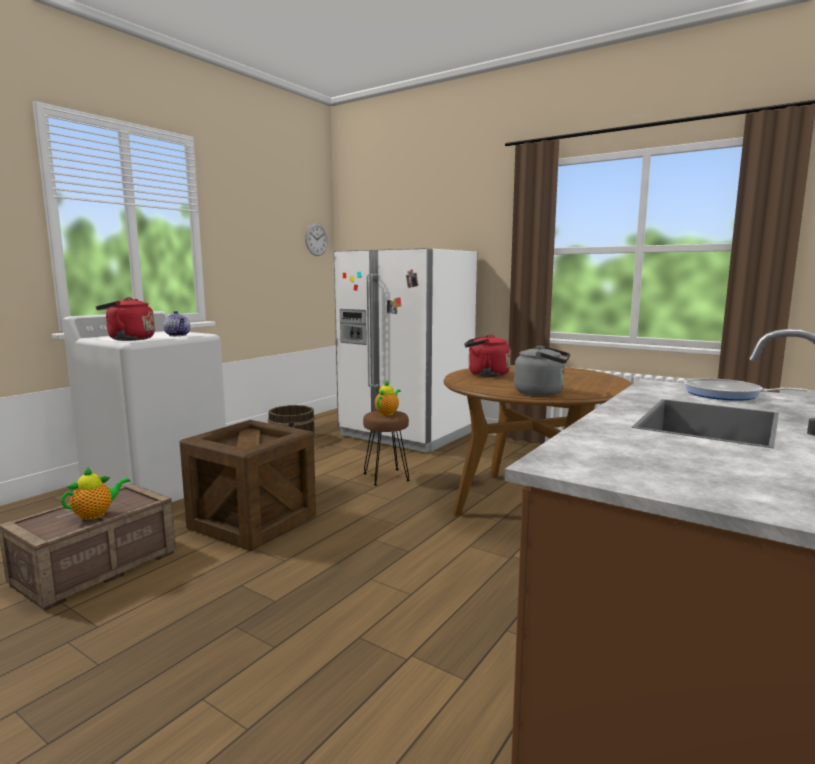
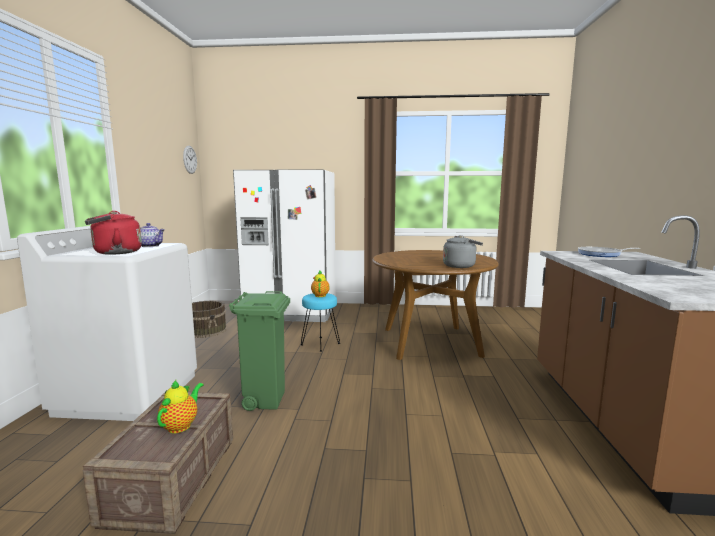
camera: 30 degrees left, 0 degrees up
(253, 522) = (265, 400): crate -> green trash can
(386, 477) = (320, 344): brown stool -> turquoise stool
(485, 374) = (398, 258): red kettle -> none

